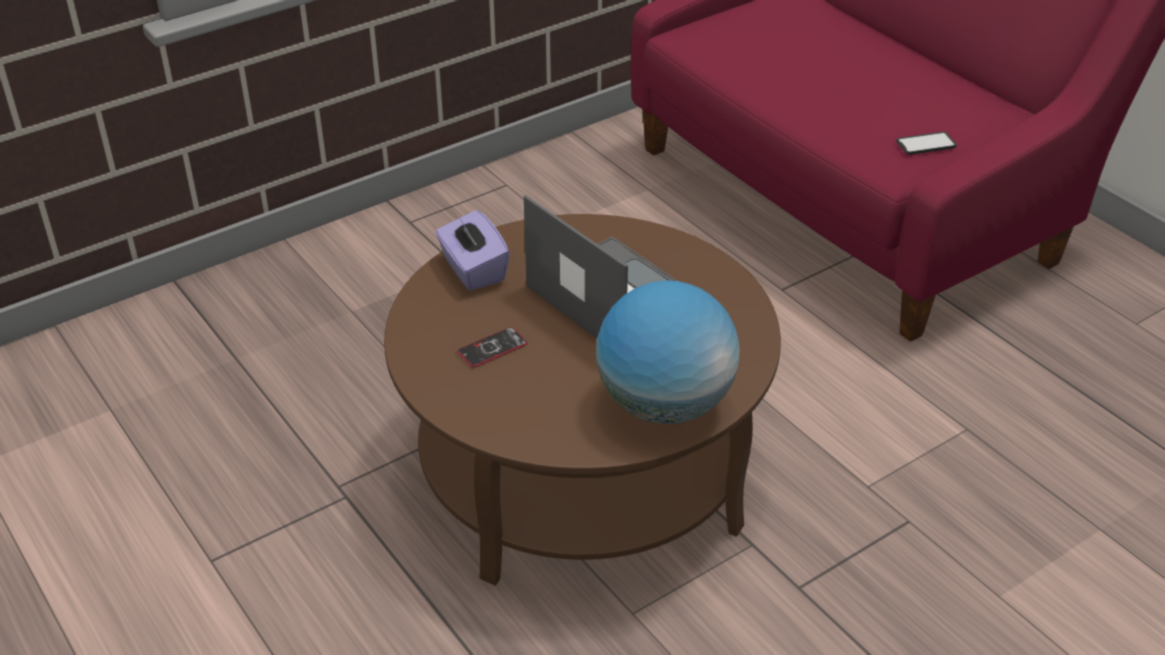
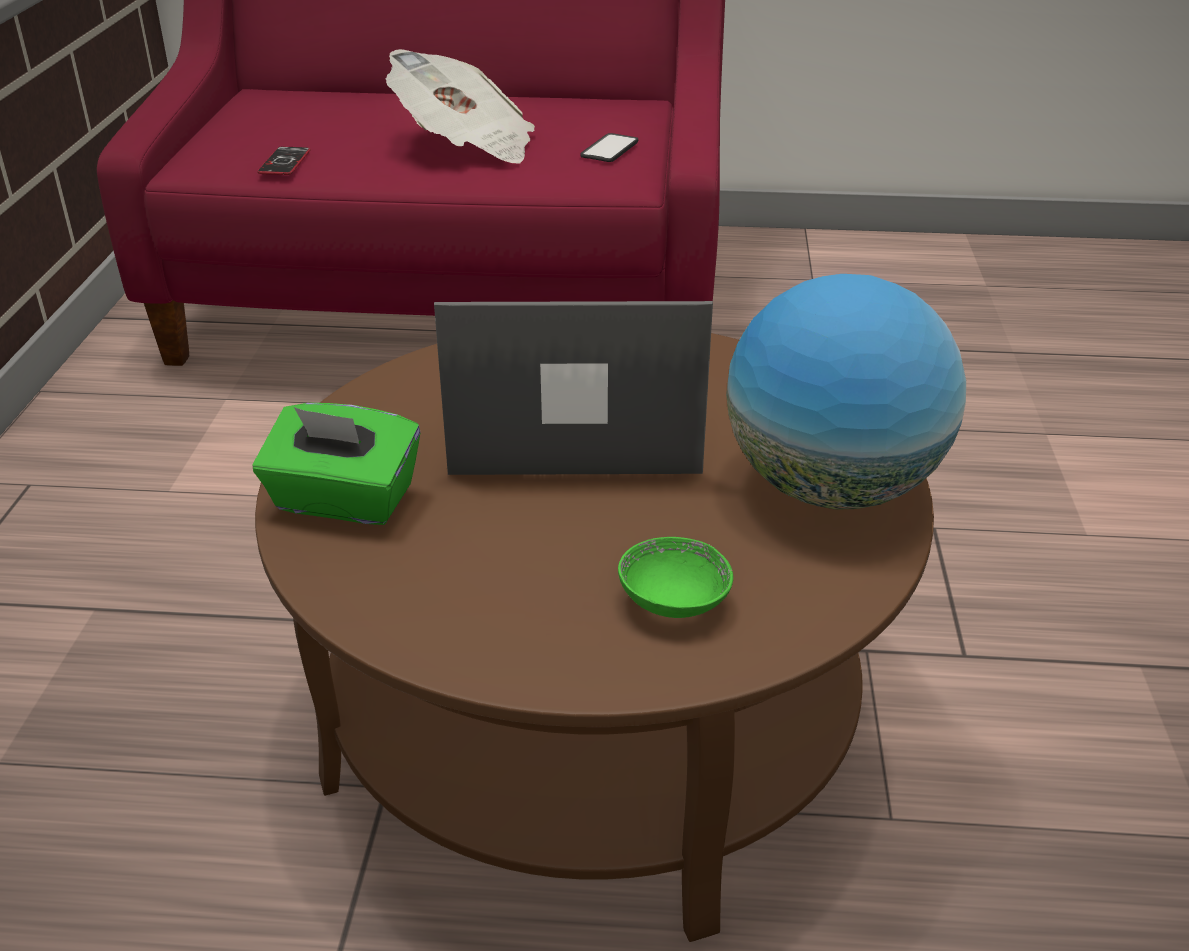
camera: 50 degrees left, 5 degrees down
(473, 270) = (343, 501): purple tissue box -> green tissue box
(492, 348) = (538, 567): phone -> phone (284, 162)
(514, 398) = (674, 601): none -> green bowl
(844, 97) = (466, 146): none -> newspaper

